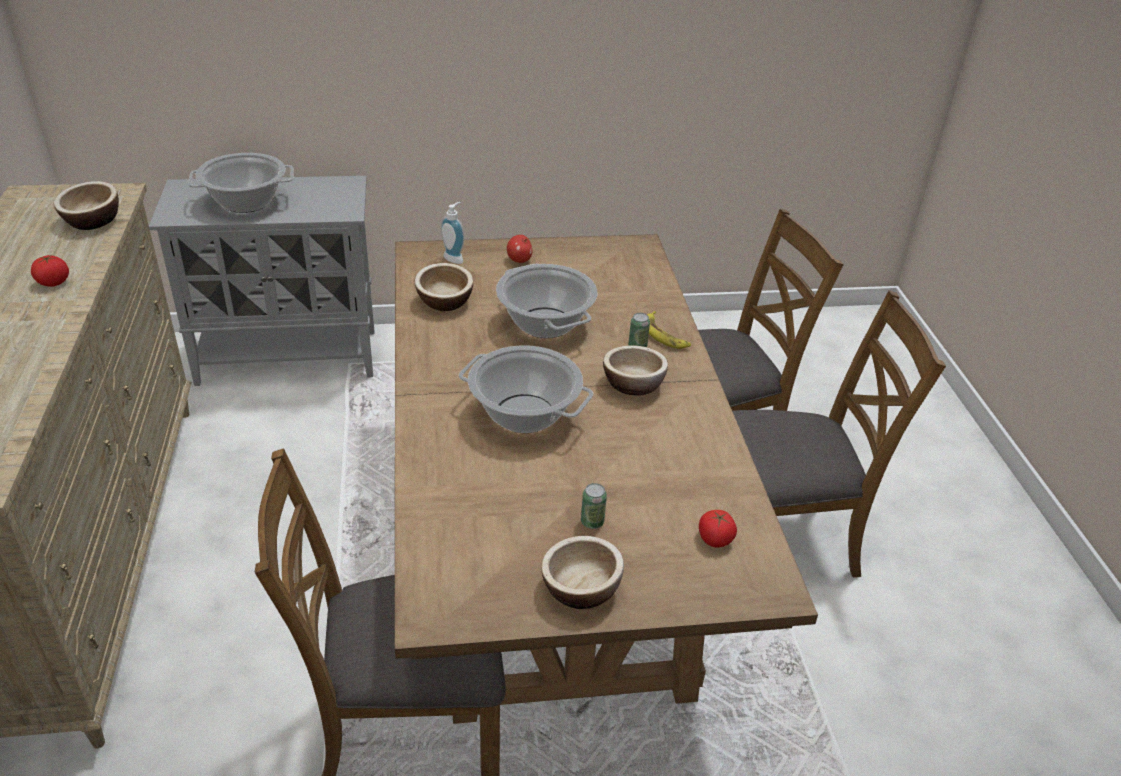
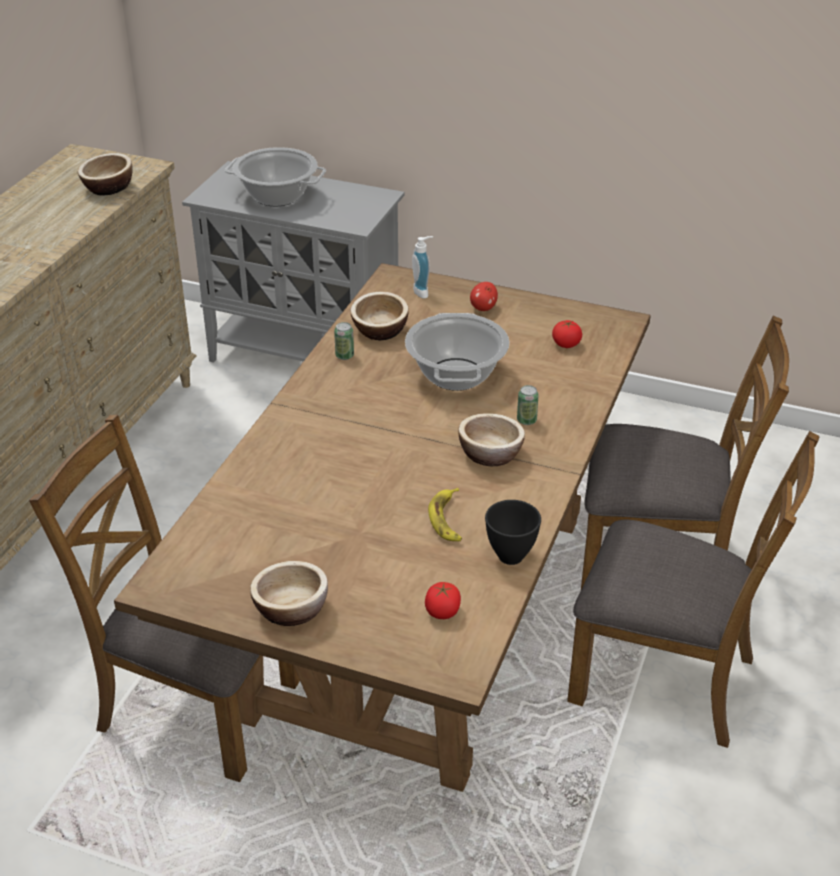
camera: 30 degrees right, 0 degrees up
(53, 283) = (43, 235): tomato -> tomato (566, 344)
(524, 414) = (366, 451): cooking pot -> none
(592, 522) = (347, 560): can -> can (344, 356)
(664, 335) = (563, 417): banana -> banana (448, 519)
(725, 469) = (509, 556): none -> black bowl

